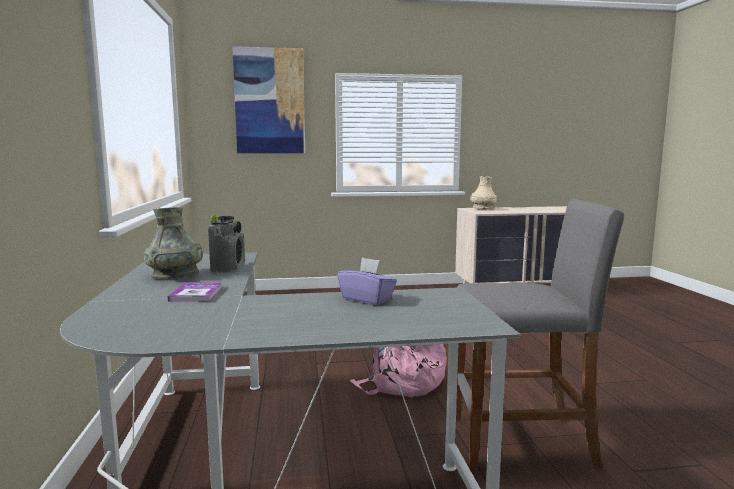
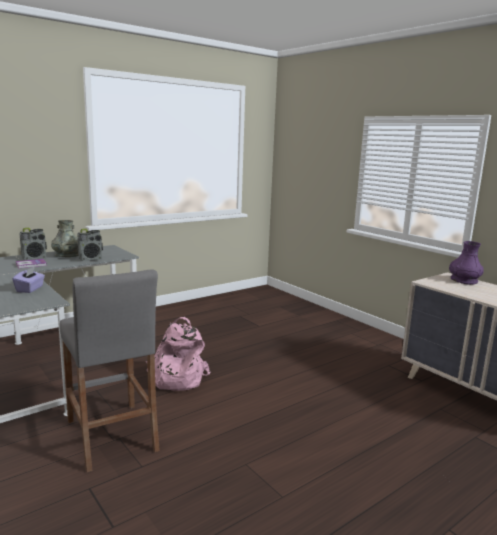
camera: 60 degrees right, 5 degrees up
(152, 291) = (34, 258): none -> radio
(270, 101) = (318, 143): picture -> none
(483, 208) = (464, 280): beige vase -> purple vase

